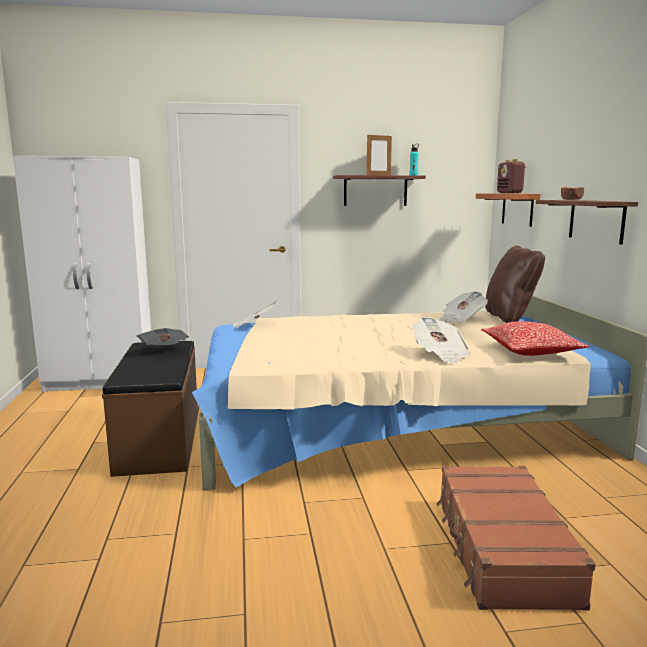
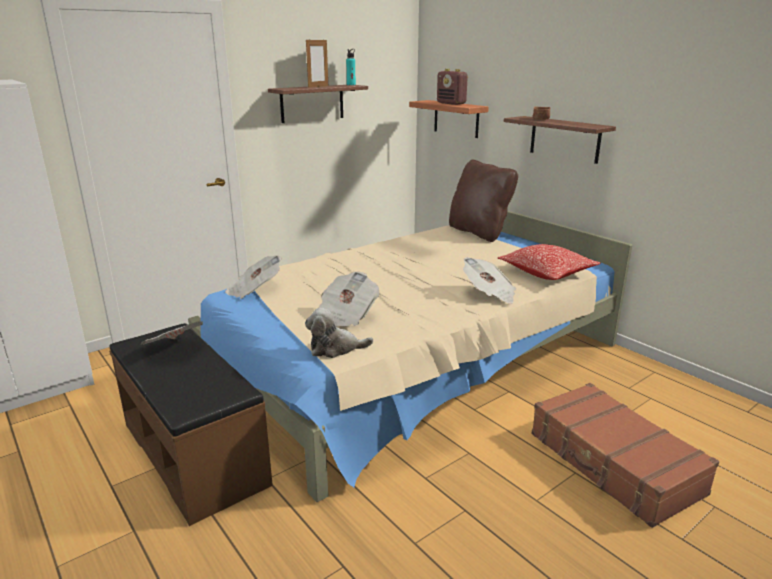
camera: 30 degrees left, 10 degrees up
(253, 362) = (335, 348): none -> plush toy
(461, 320) = (445, 242): newspaper -> newspaper (346, 316)

